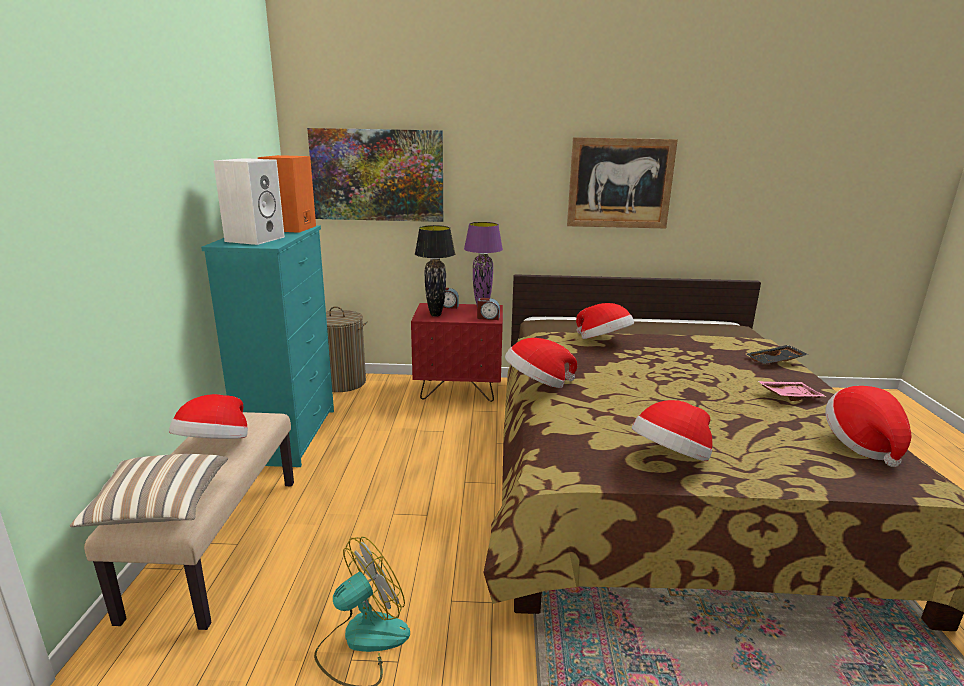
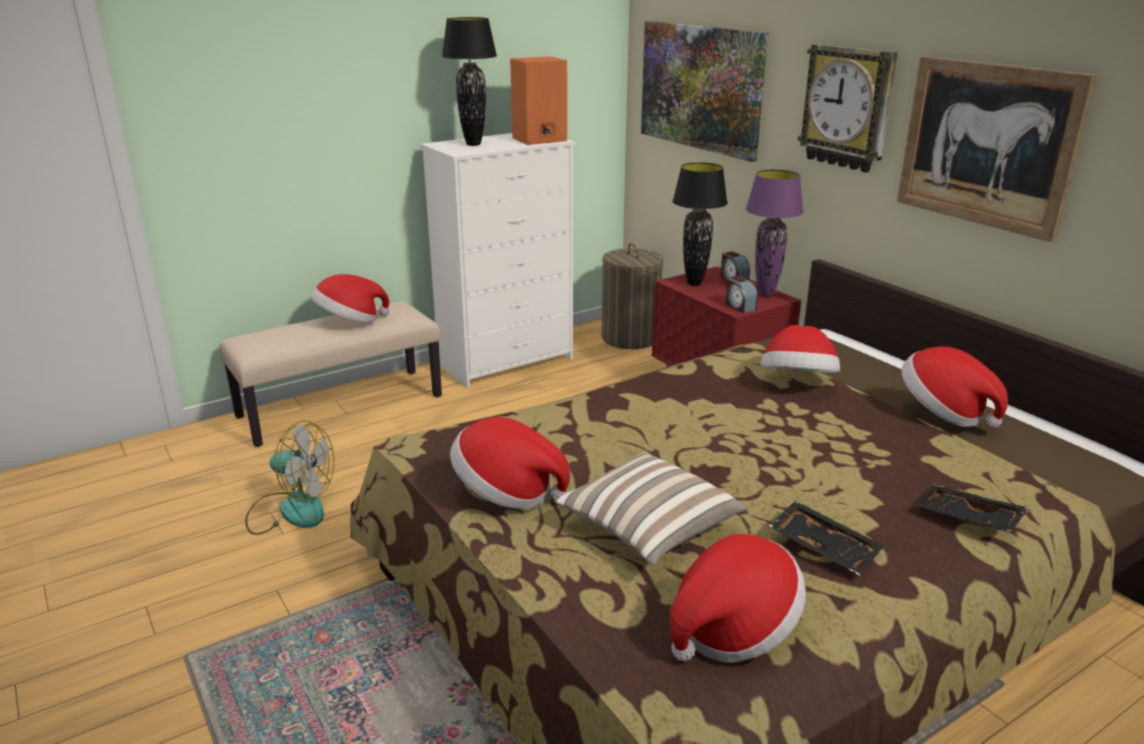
camera: 55 degrees right, 5 degrees up
(159, 508) = (259, 342): pillow -> pillow (647, 528)
(255, 239) = (473, 144): white speaker -> black table lamp
(291, 435) = (507, 361): turquoise dresser -> white dresser
(520, 174) = (848, 107): none -> wall clock
(537, 384) = (594, 383): hat -> hat (943, 412)
(788, 396) = (825, 547): pink tray -> black tray

